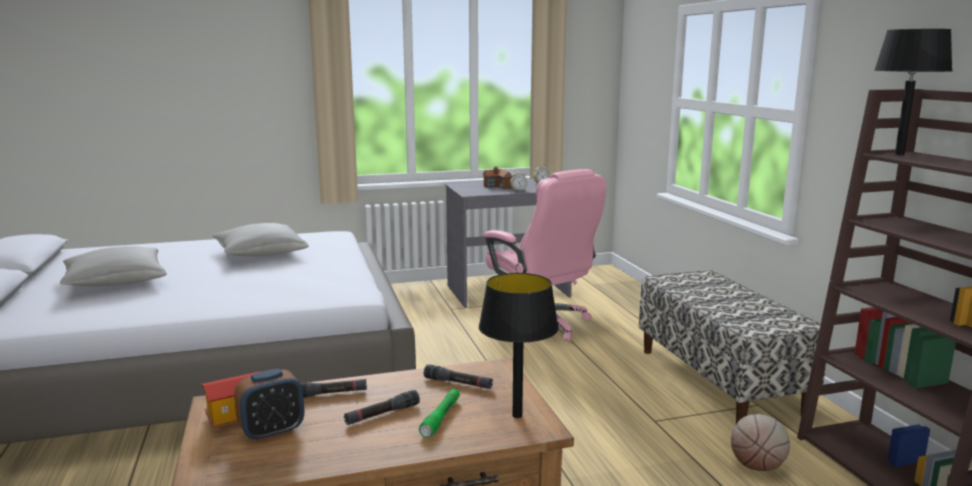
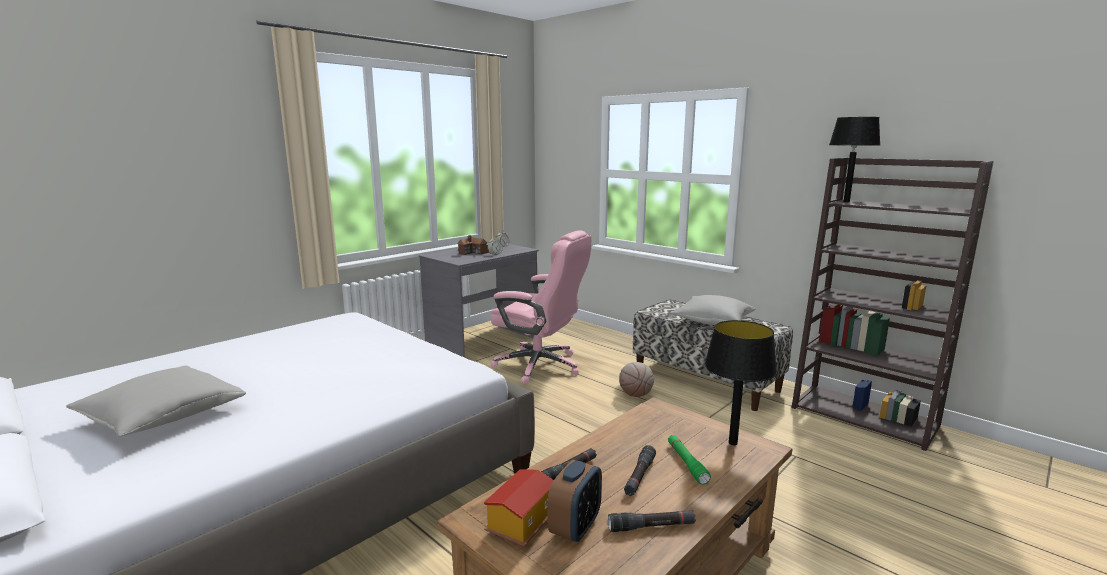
camera: 30 degrees left, 0 degrees up
(260, 254) = (300, 350): grey pillow -> grey pillow (713, 322)
(458, 383) = (651, 429): black flashlight -> black flashlight (651, 527)
(757, 466) = (795, 435): basketball -> basketball (635, 395)

